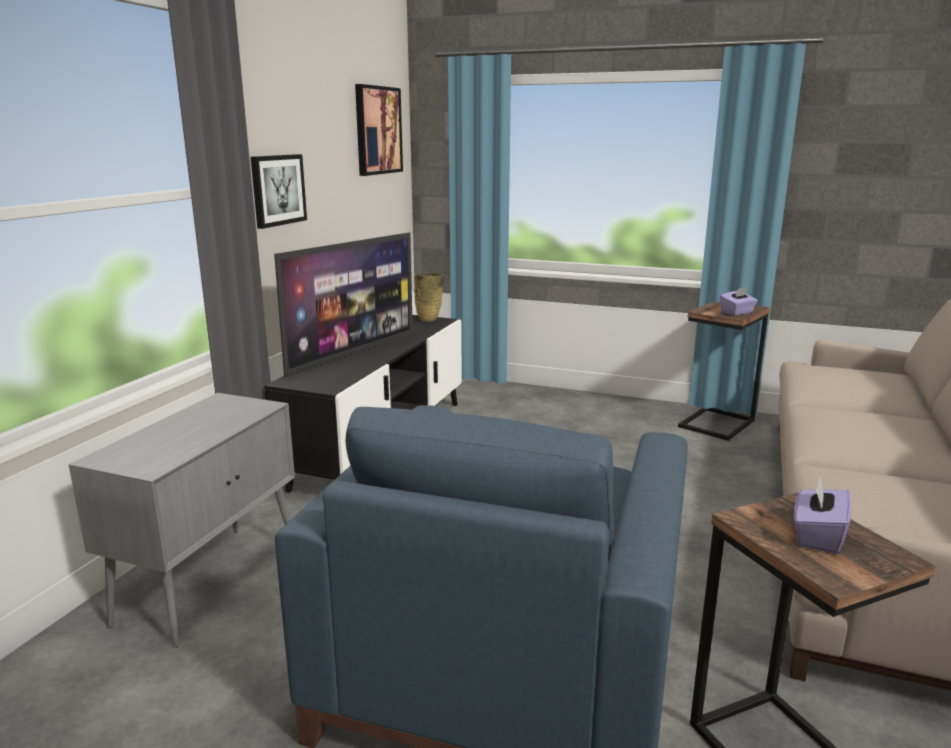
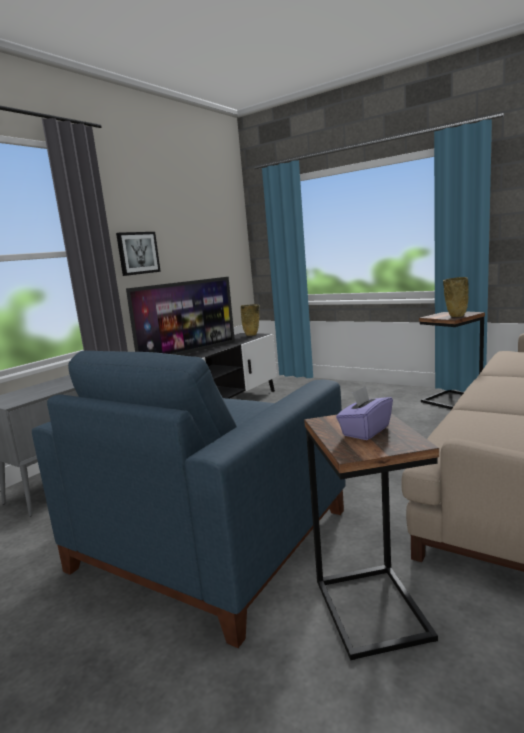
camera: 15 degrees right, 5 degrees down
(377, 130) = (218, 218): picture -> none
(737, 313) = (455, 316): purple tissue box -> beige vase

